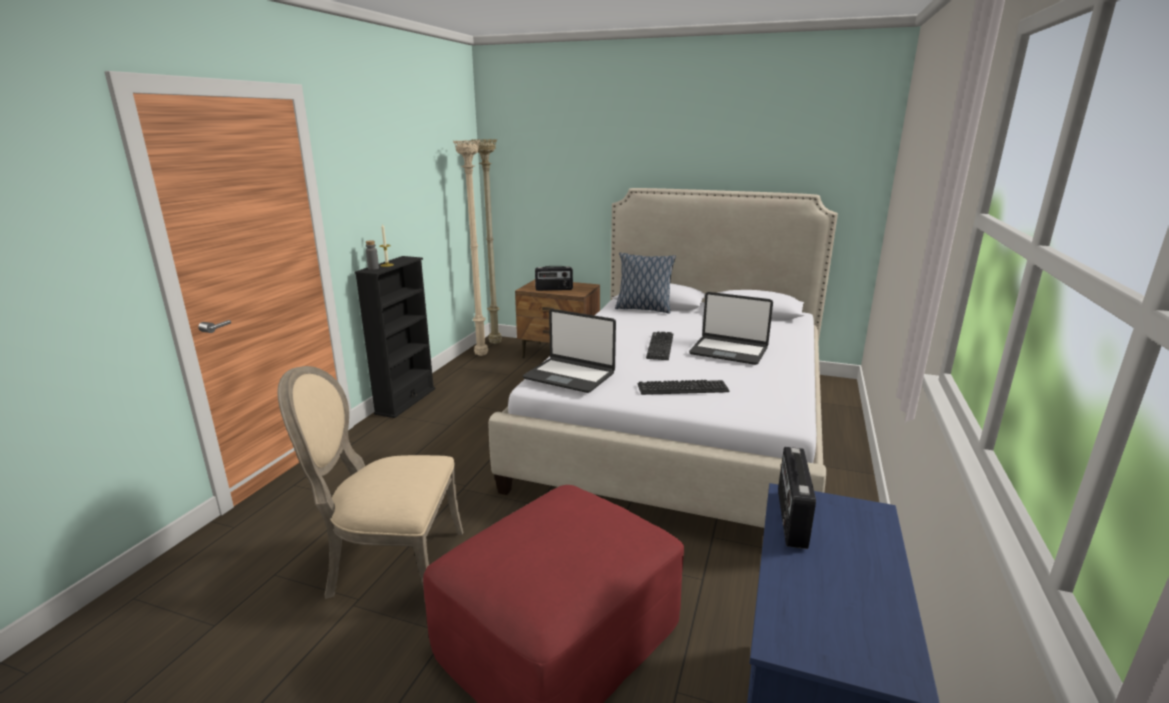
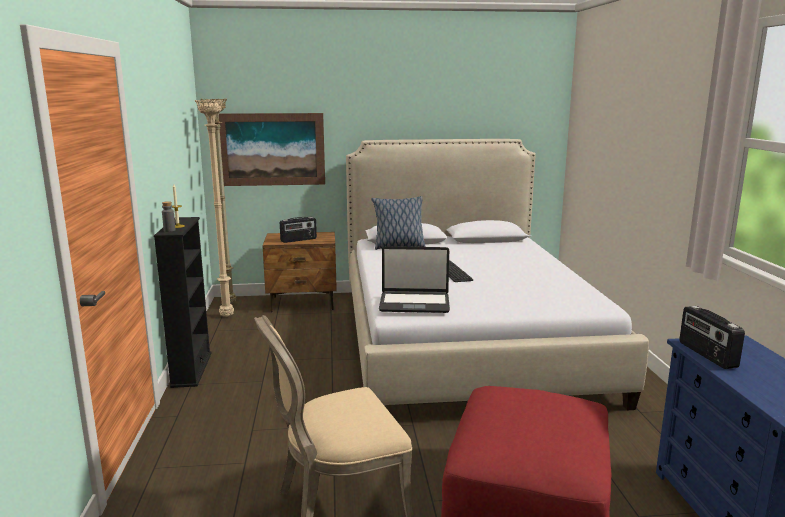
camera: 25 degrees left, 5 degrees down
(543, 193) = (272, 149): none -> picture
(682, 388) = (509, 298): keyboard -> none
(728, 351) = (506, 268): laptop -> none

